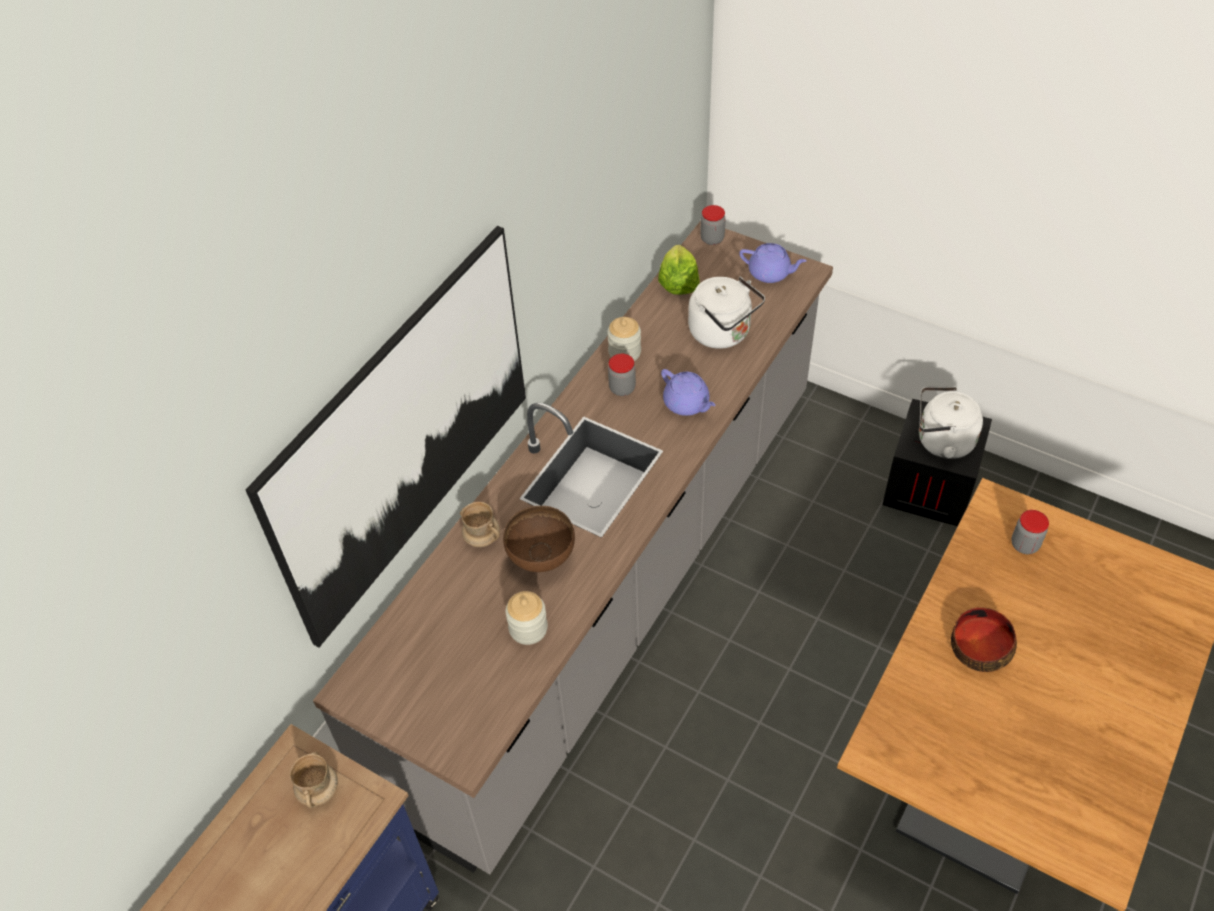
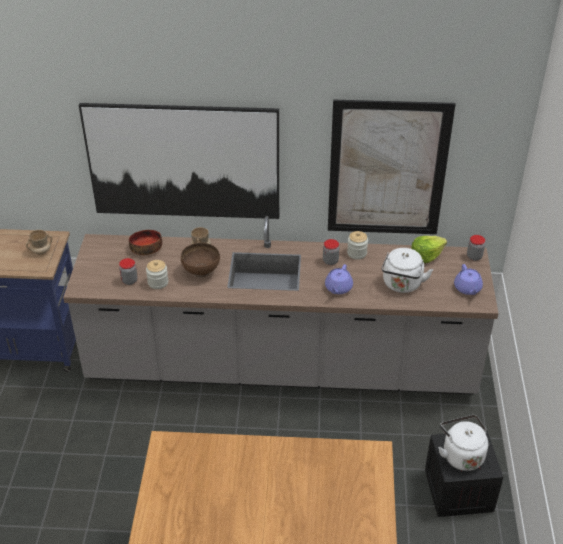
camera: 60 degrees right, 10 degrees down
(610, 206) = (387, 169): none -> picture
(980, 646) = (261, 472): bowl -> bowl (146, 248)
(1024, 545) = (351, 475): jar -> jar (129, 280)

